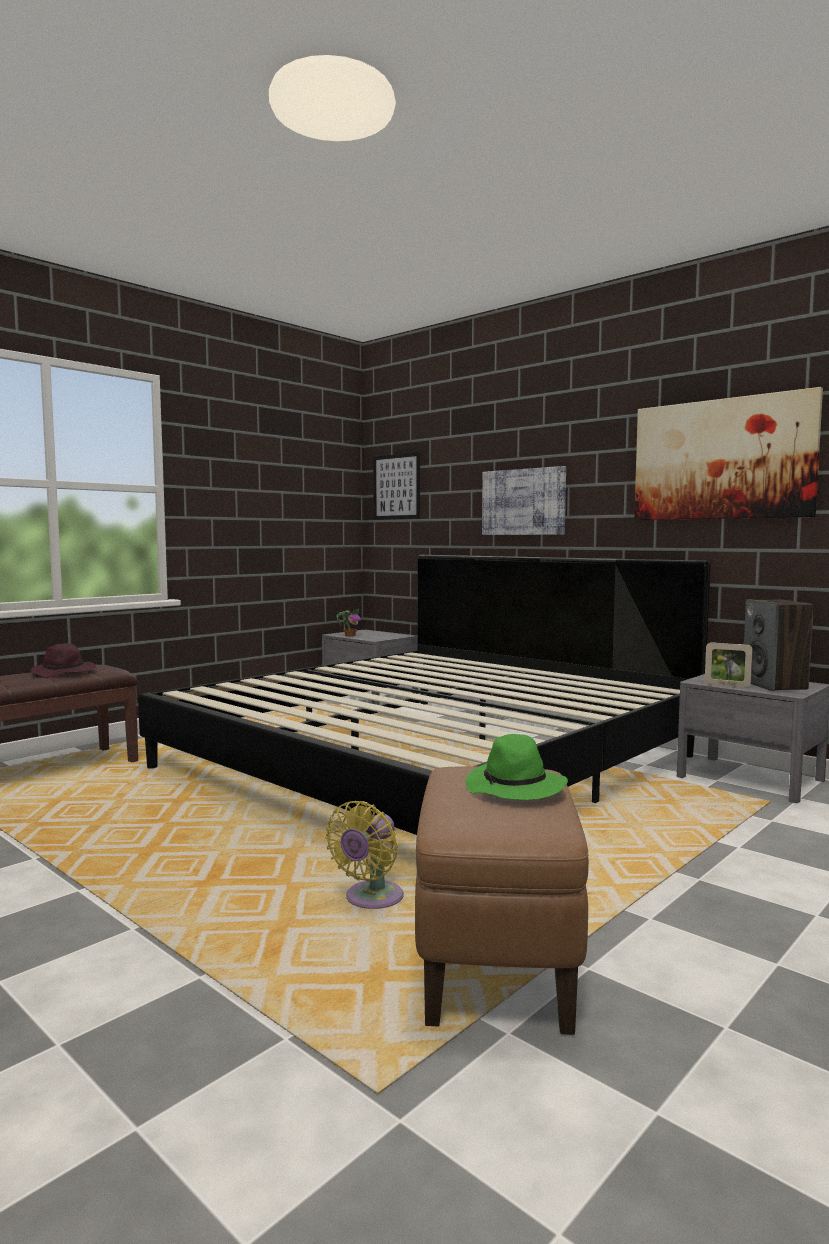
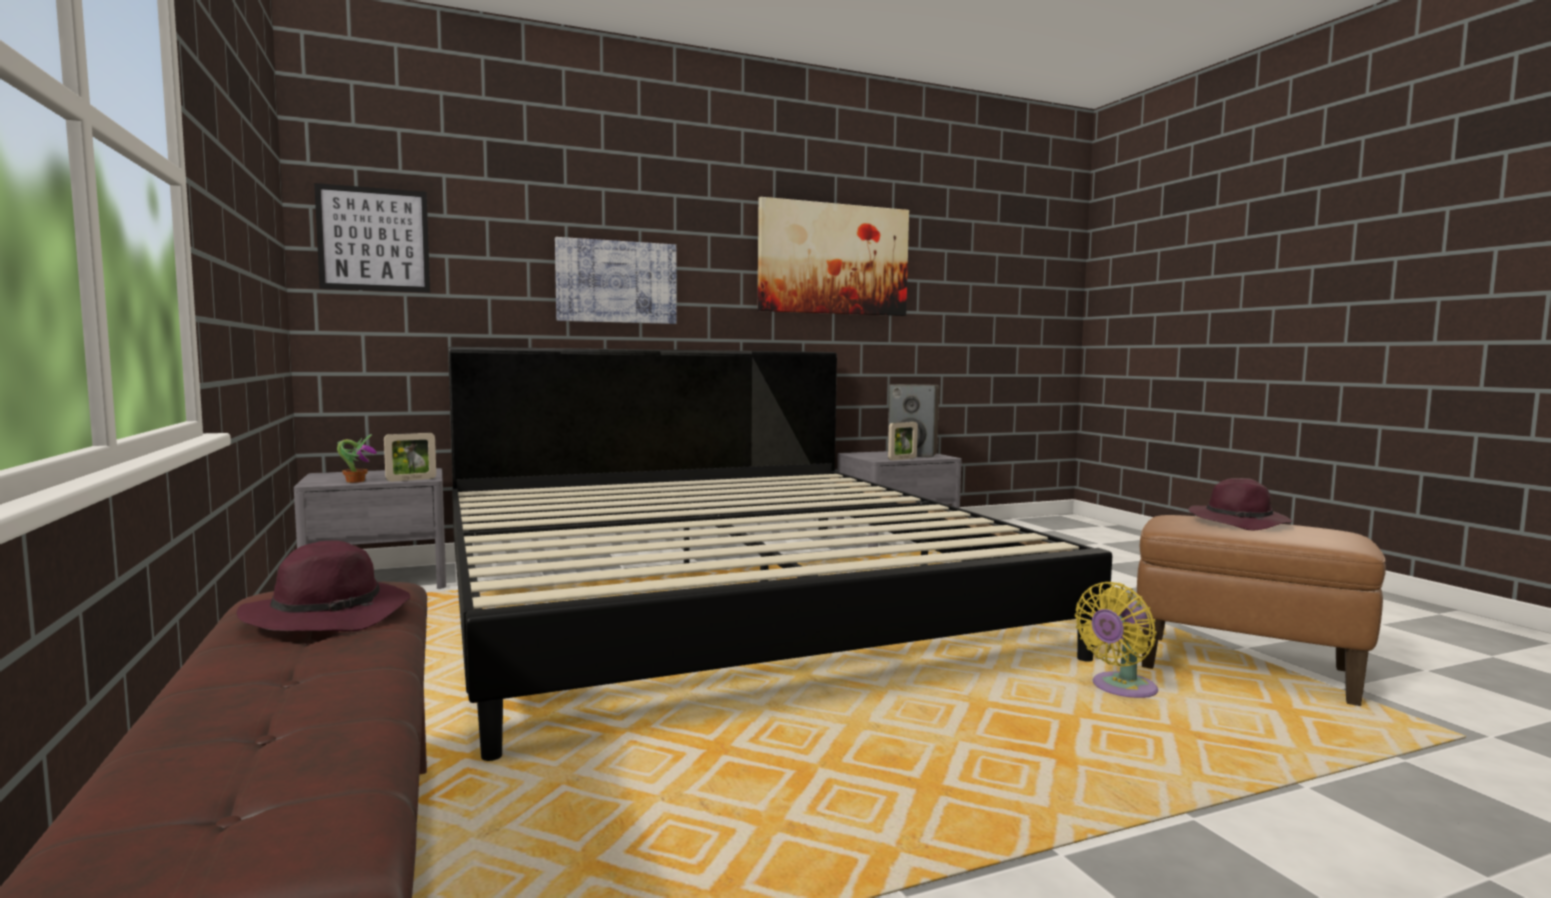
camera: 65 degrees left, 0 degrees up
(369, 639) = (411, 479): none -> picture frame
(370, 900) = (1120, 689): yellow fan -> yellow fan turned 90 degrees clockwise
(516, 788) = (1240, 522): green hat -> purple hat

